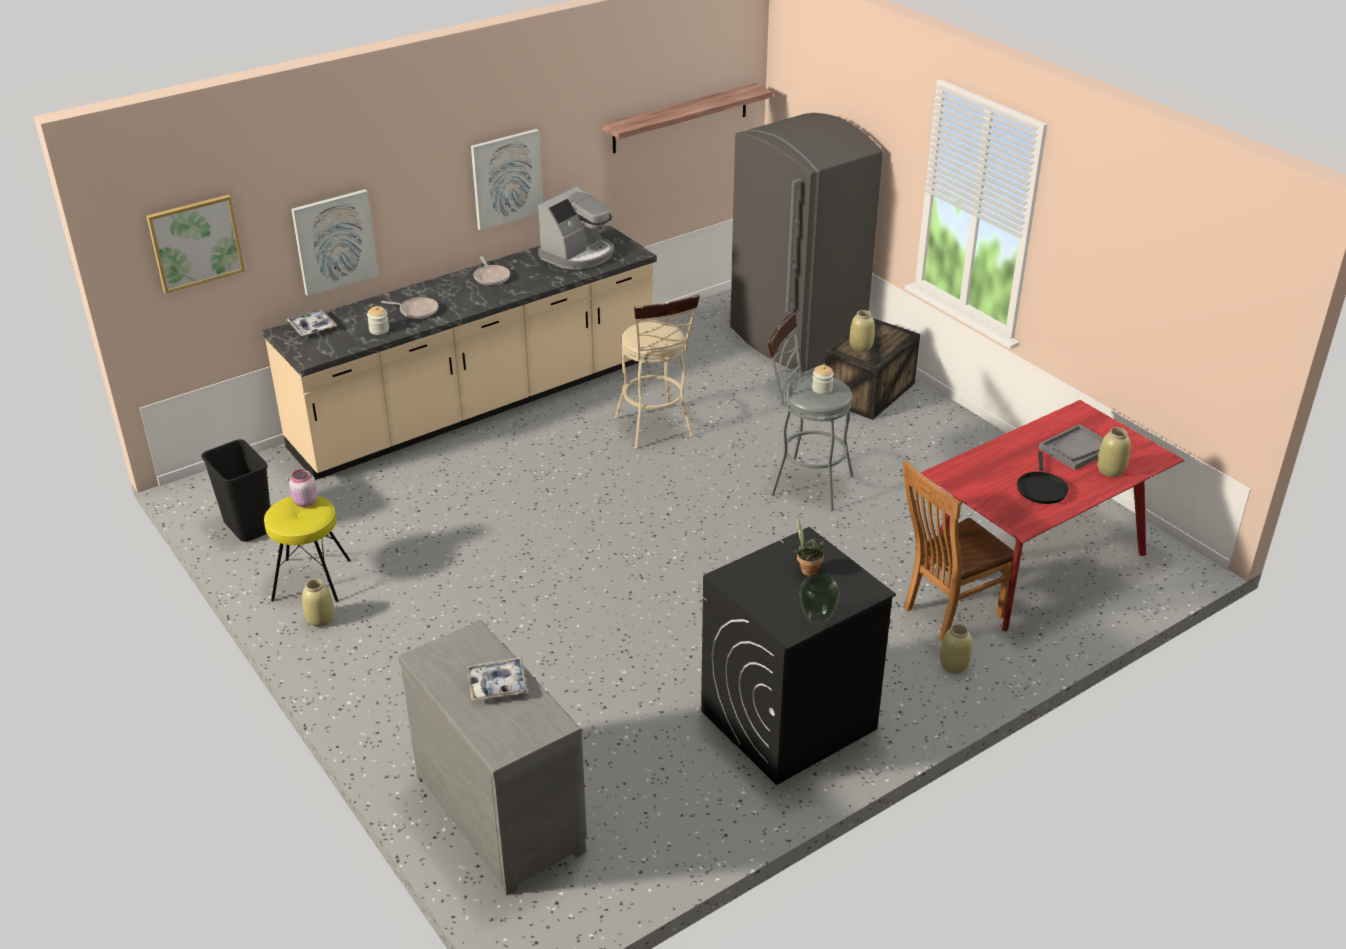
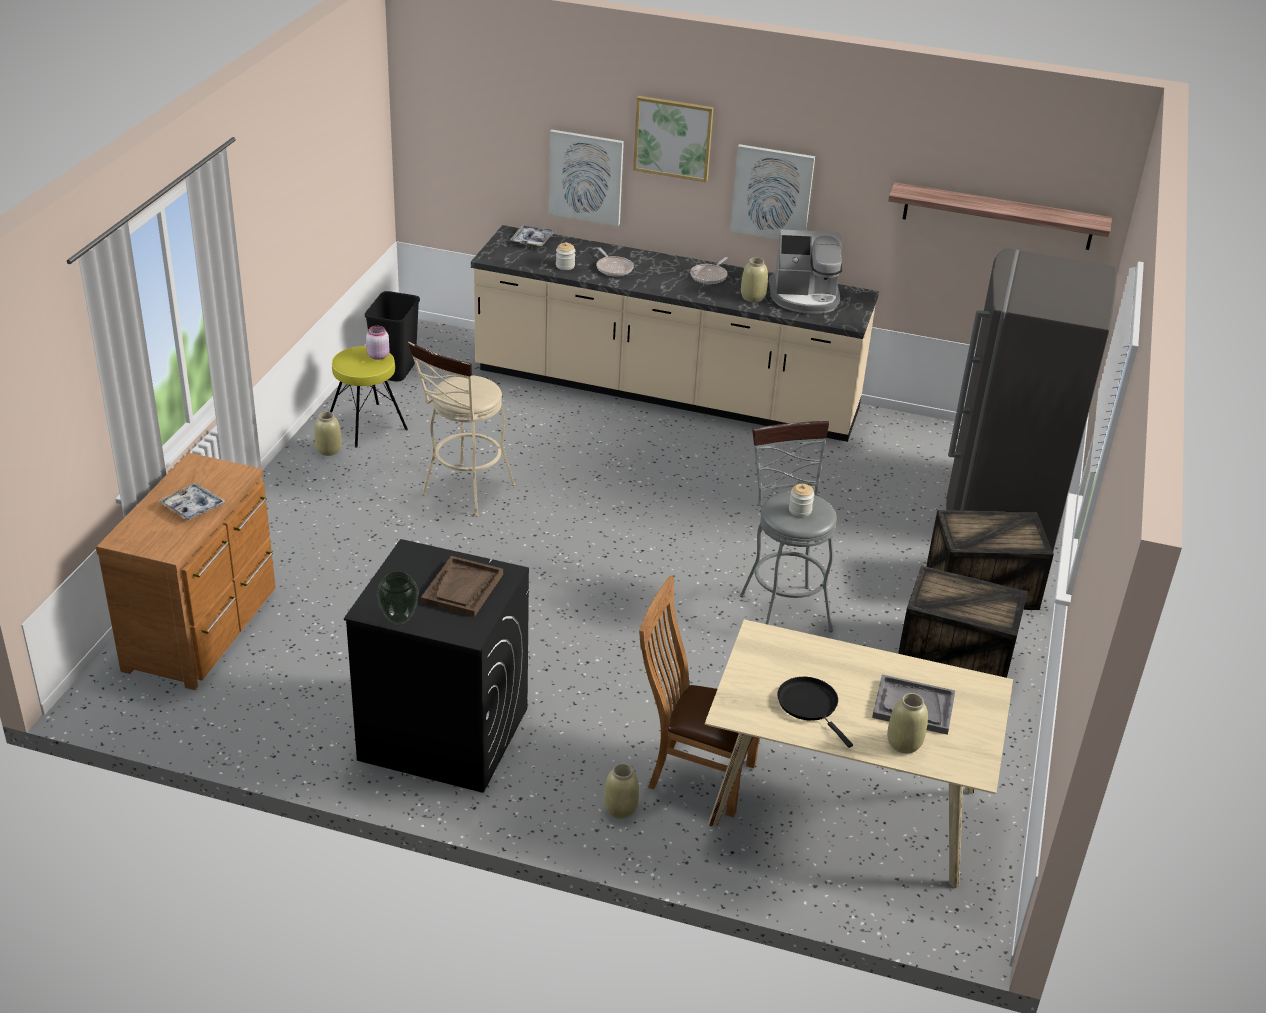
camera: 50 degrees right, 0 degrees up
(195, 243) = (464, 123): picture -> picture (673, 138)
(503, 810) = (205, 629): grey dresser -> brown dresser
(656, 430) = (751, 493): beige stool -> beige stool (464, 493)
(807, 570) = (462, 588): potted plant -> brown tray
(861, 347) = (974, 527): beige vase -> beige vase (752, 297)
(927, 440) = (953, 656): none -> crate
(1036, 563) = (842, 808): red dining table -> beige dining table
(1041, 488) = (810, 705): black frying pan -> black frying pan turned 90 degrees clockwise

